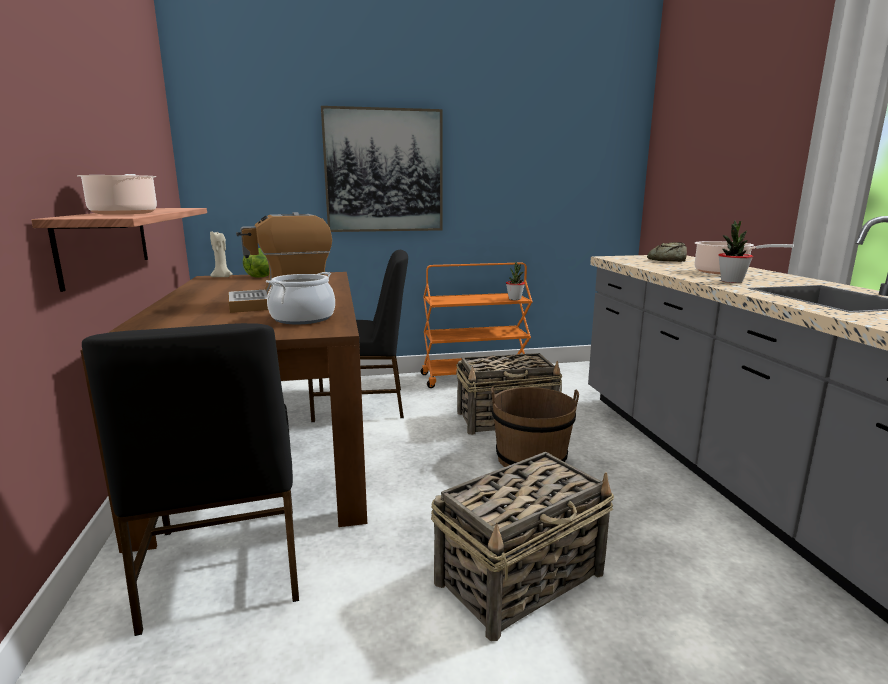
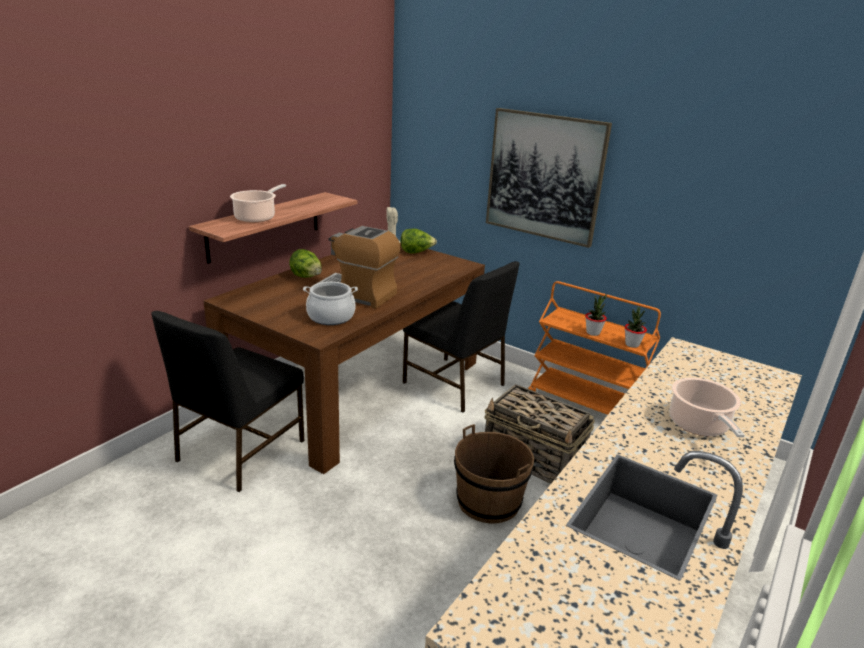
camera: 45 degrees right, 10 degrees up
(189, 307) = (307, 277): none -> lettuce
(521, 577) = (340, 564): basket -> none
(667, 260) = (725, 379): bread -> none
(731, 281) = (643, 439): potted plant -> potted plant (593, 333)

